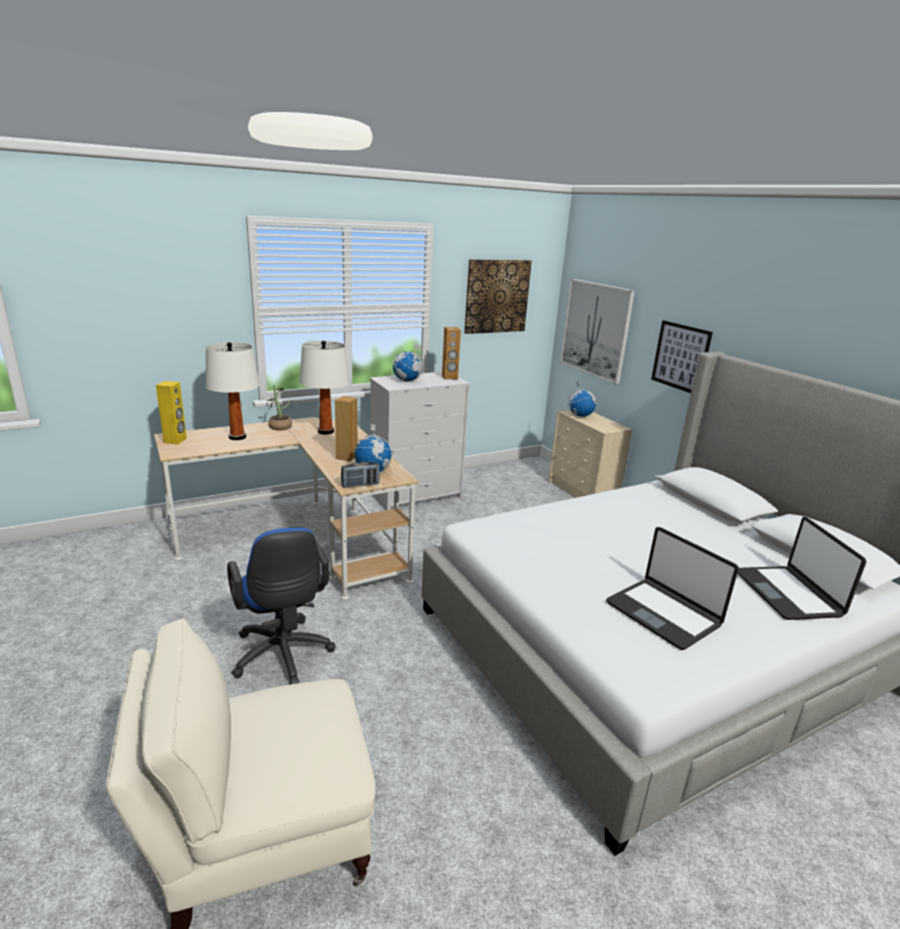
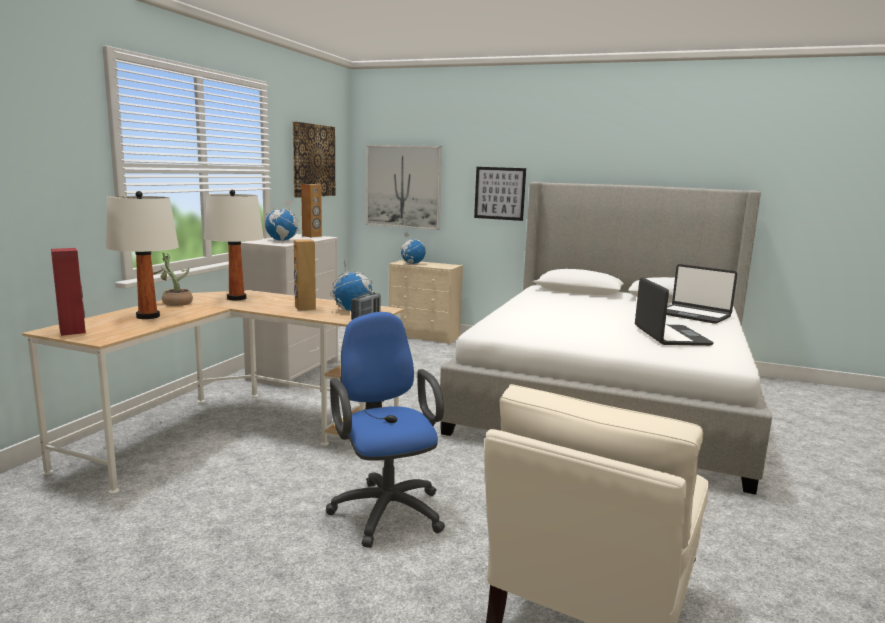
camera: 40 degrees left, 10 degrees down
(175, 440) = (73, 331): yellow speaker -> red speaker
(283, 657) = (386, 509): blue office chair -> blue office chair turned 135 degrees counterclockwise
(663, 614) = (670, 336): laptop -> laptop turned 105 degrees counterclockwise

